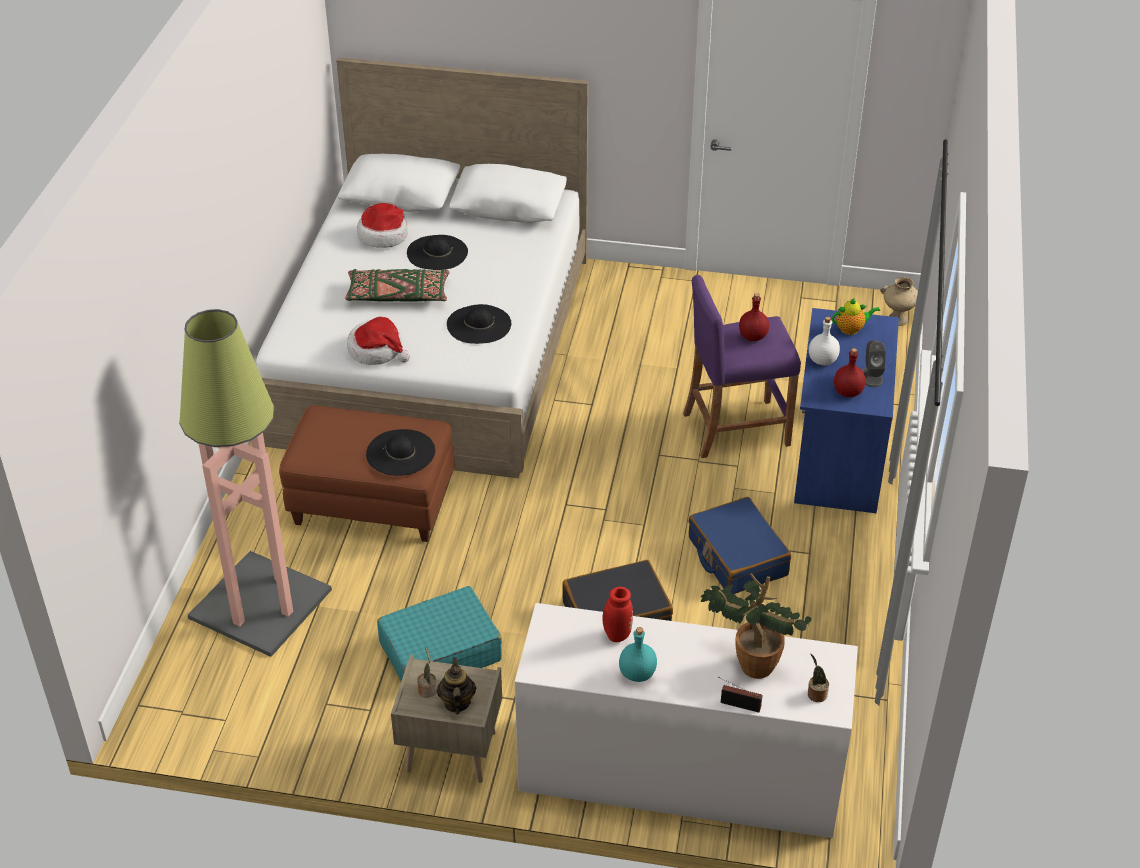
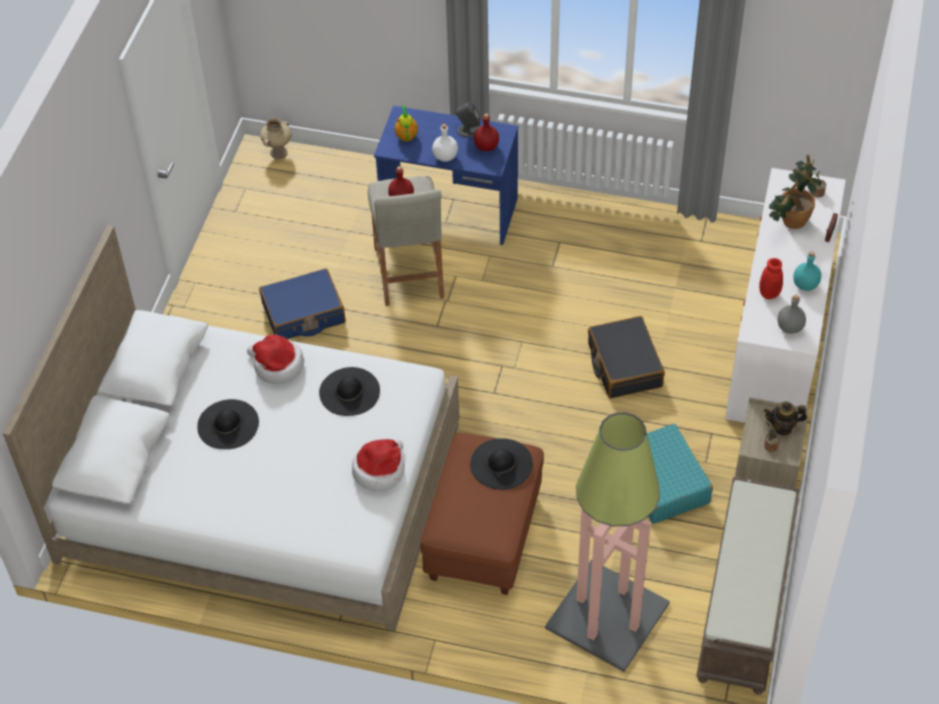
camera: 85 degrees left, 10 degrees up
(260, 726) = (745, 606): none -> brown bench
(383, 235) = (188, 470): hat -> hat (277, 366)
(397, 295) = (294, 456): green pillow -> none
(559, 654) = (790, 328): none -> grey bottle
(736, 429) = (409, 272): purple stool -> beige stool
(737, 557) = (562, 286): blue suitcase -> blue suitcase (303, 314)

